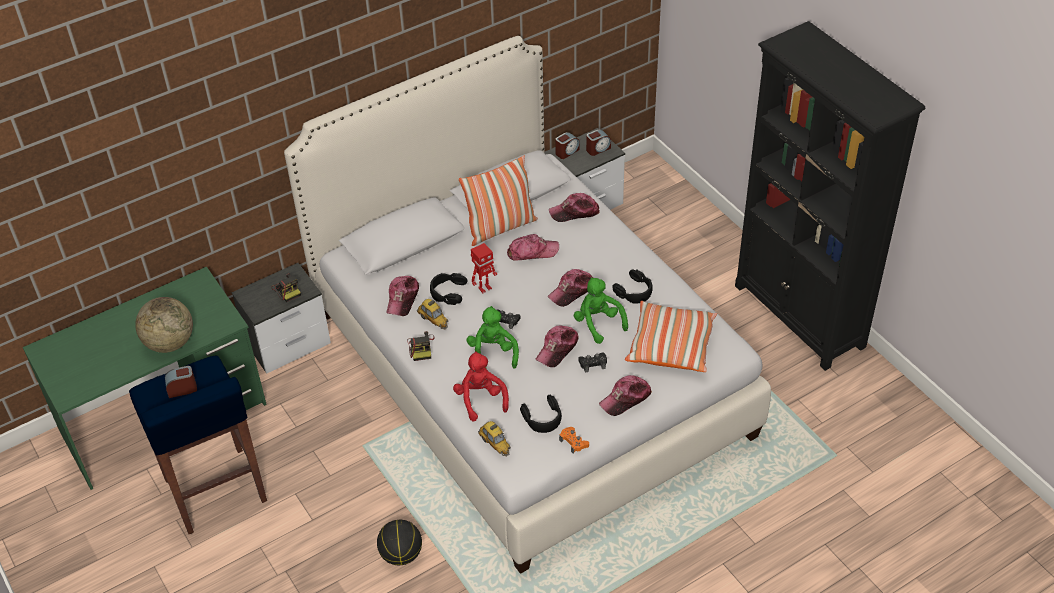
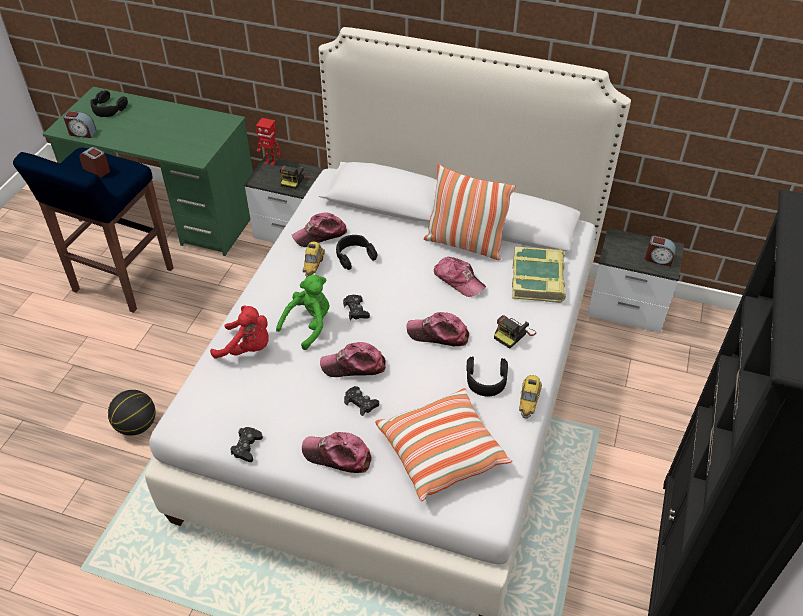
camera: 50 degrees right, 0 degrees up
(170, 343) = (151, 143): globe -> none
(421, 347) = (275, 276): camera -> camera (513, 334)
(480, 399) = (247, 348): red plush toy -> red plush toy turned 75 degrees clockwise
(484, 288) = (382, 275): toy robot -> toy robot (270, 162)
(495, 444) = (200, 389): toy car -> toy car (528, 401)
(543, 418) = (257, 405): black headphones -> black headphones (108, 108)
(567, 152) = (628, 242): alarm clock -> alarm clock (82, 133)
(573, 442) = (247, 447): orange game controller -> black game controller
(574, 212) = (538, 279): cap -> book
(598, 323) = (417, 377): green plush toy -> none

